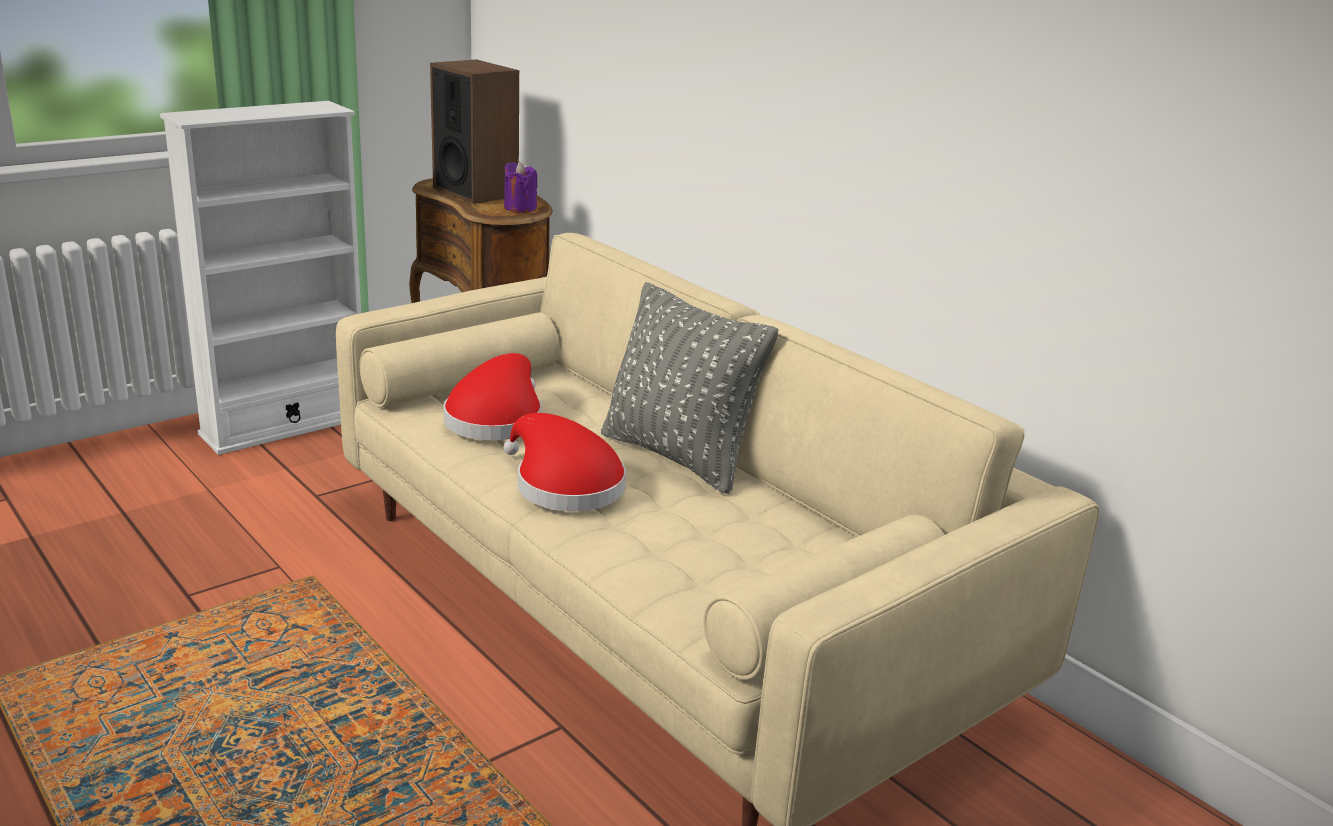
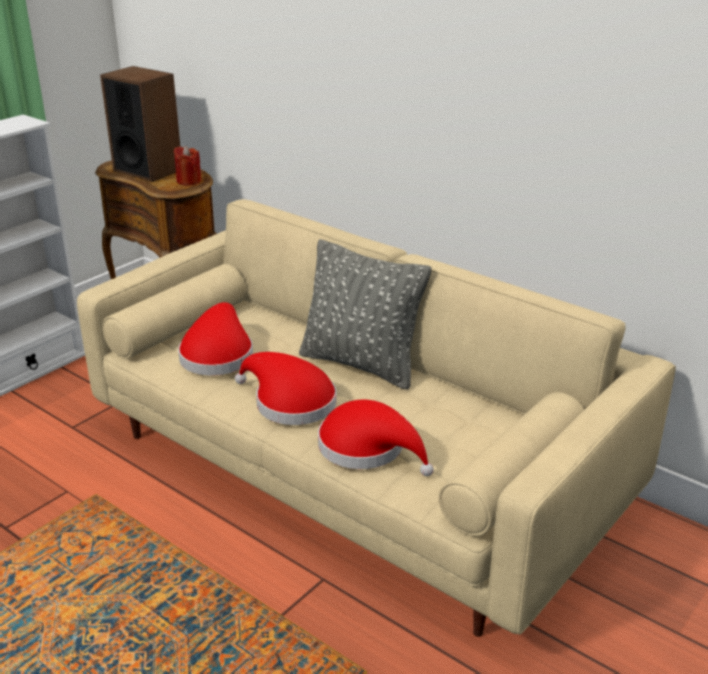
camera: 10 degrees left, 5 degrees up
(520, 208) = (189, 181): purple candle -> red candle
(642, 553) = (368, 448): none -> red hat

